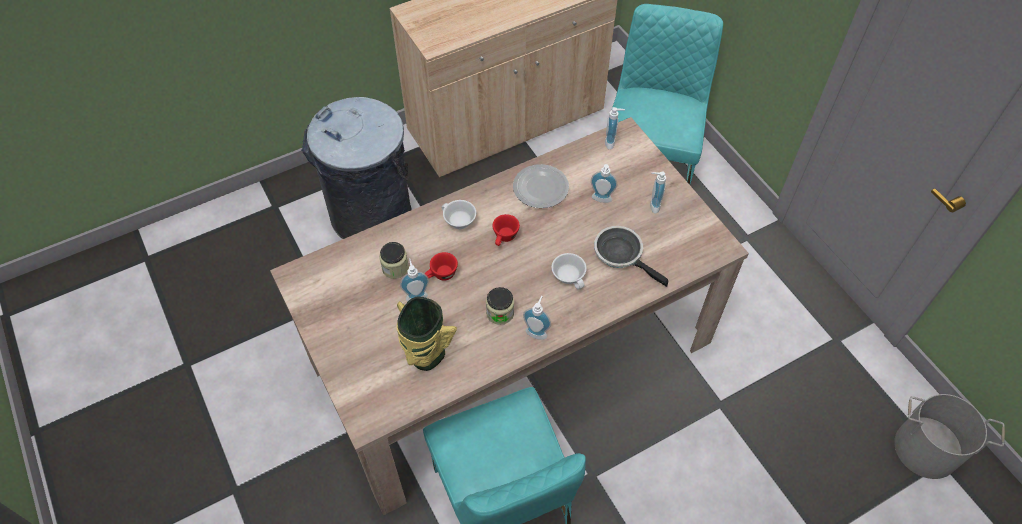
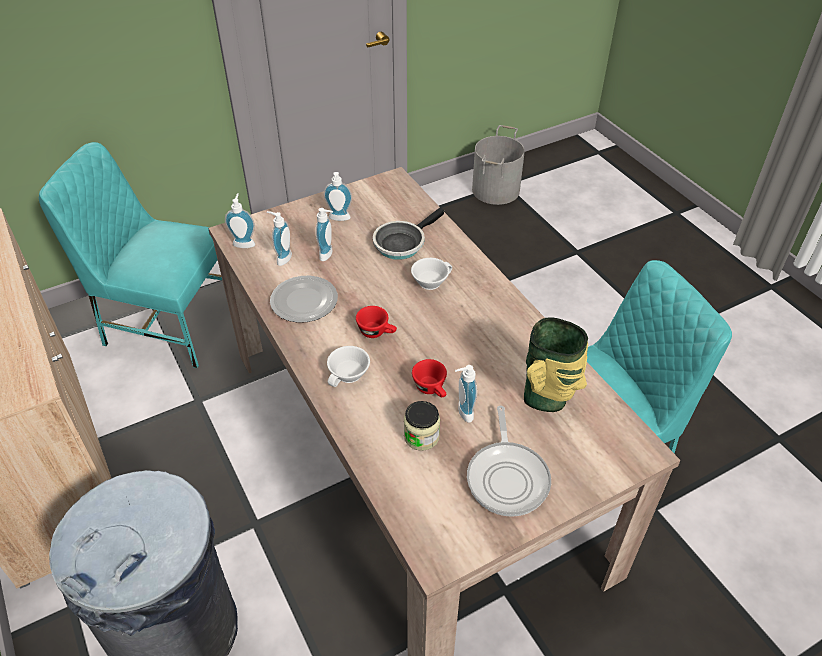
camera: 90 degrees left, 10 degrees down
(353, 321) = (507, 477): none -> frying pan
(500, 313) = (482, 335): jar -> none
(537, 331) = (502, 306): soap dispenser -> soap dispenser (282, 258)

